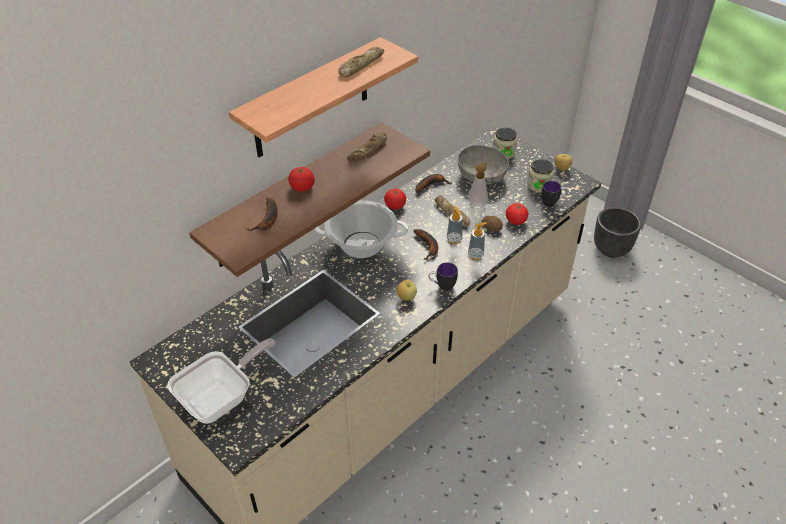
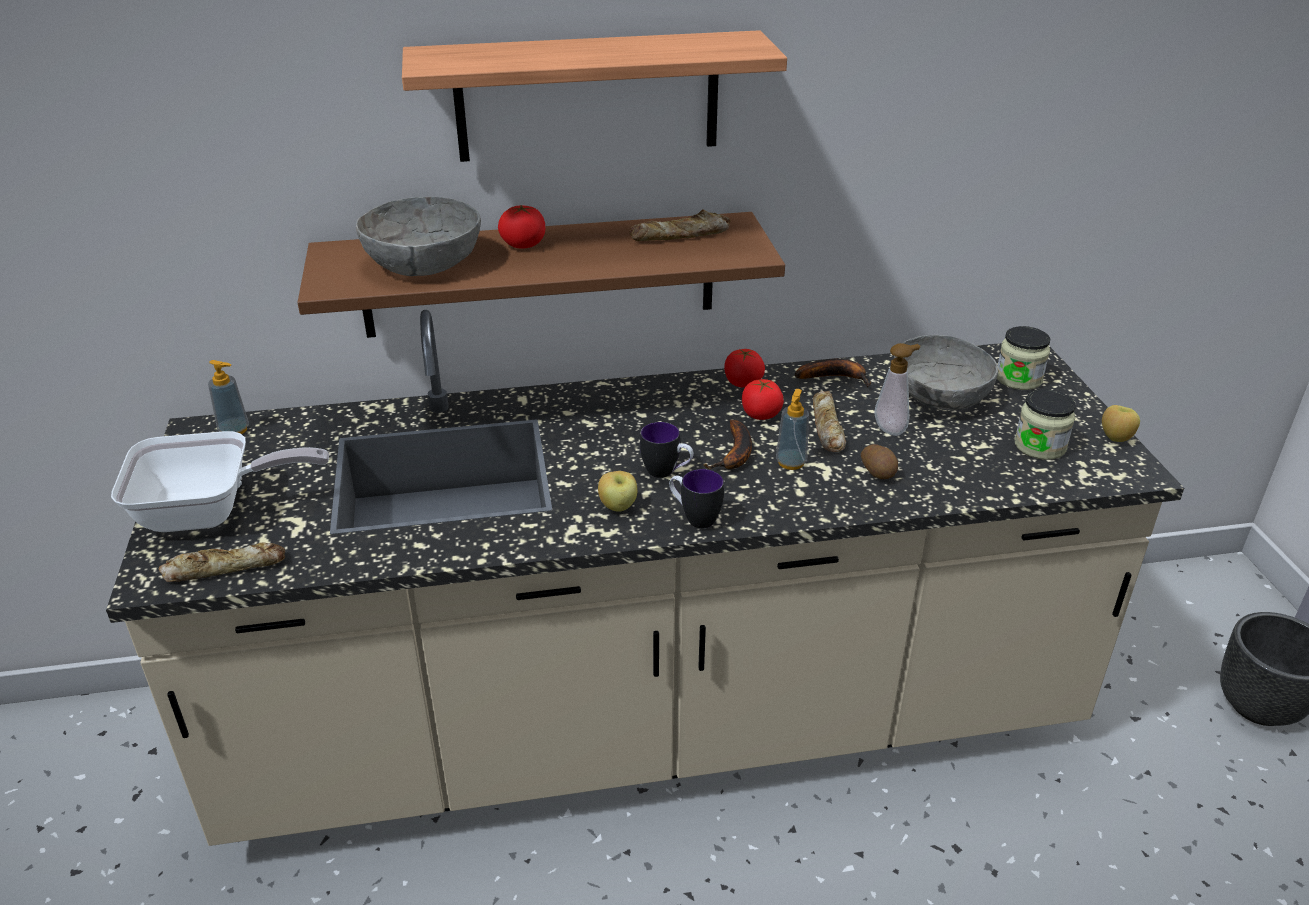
camera: 35 degrees right, 10 degrees down
(267, 220) = (423, 263): banana -> grey bowl
(360, 65) = (672, 47): bread -> bread (224, 568)
(361, 245) = (631, 412): cooking pot -> none
(475, 255) = (804, 499): soap dispenser -> soap dispenser (234, 430)
(515, 221) = (936, 479): tomato -> tomato (761, 414)
(552, 203) = (1040, 480): mug -> mug (667, 473)

